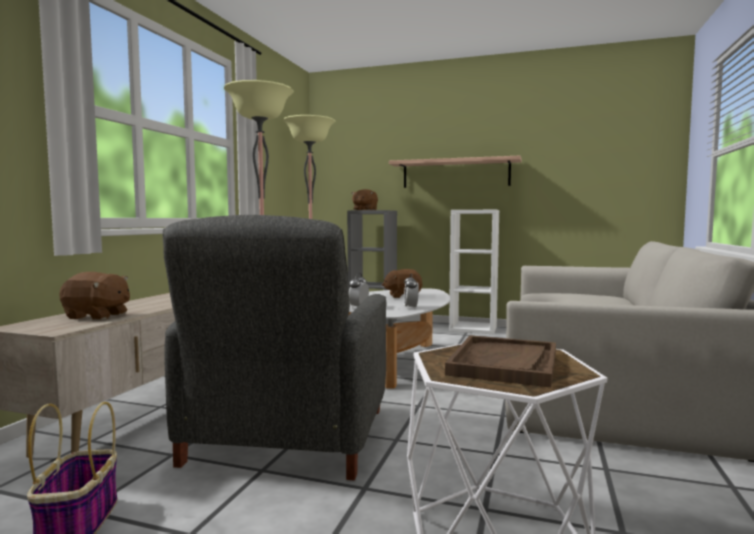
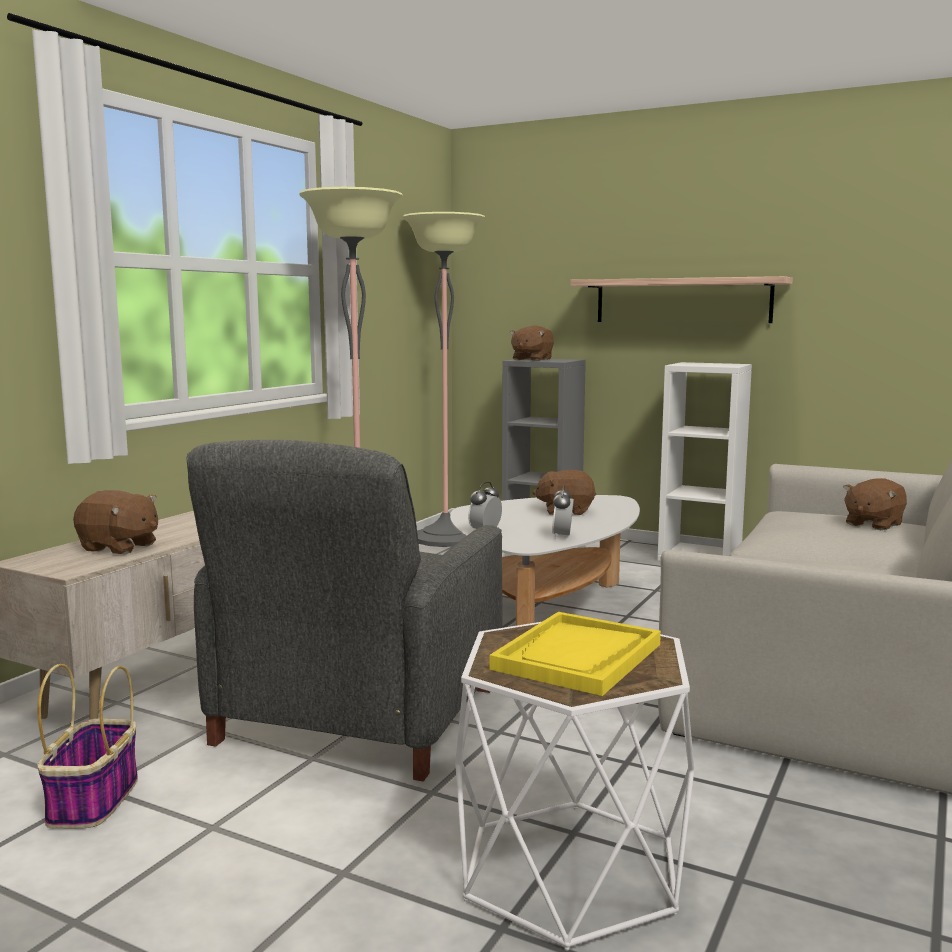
camera: 10 degrees right, 5 degrees up
(504, 363) = (578, 657): brown tray -> yellow tray
(594, 296) = (873, 524): none -> brown plush toy

